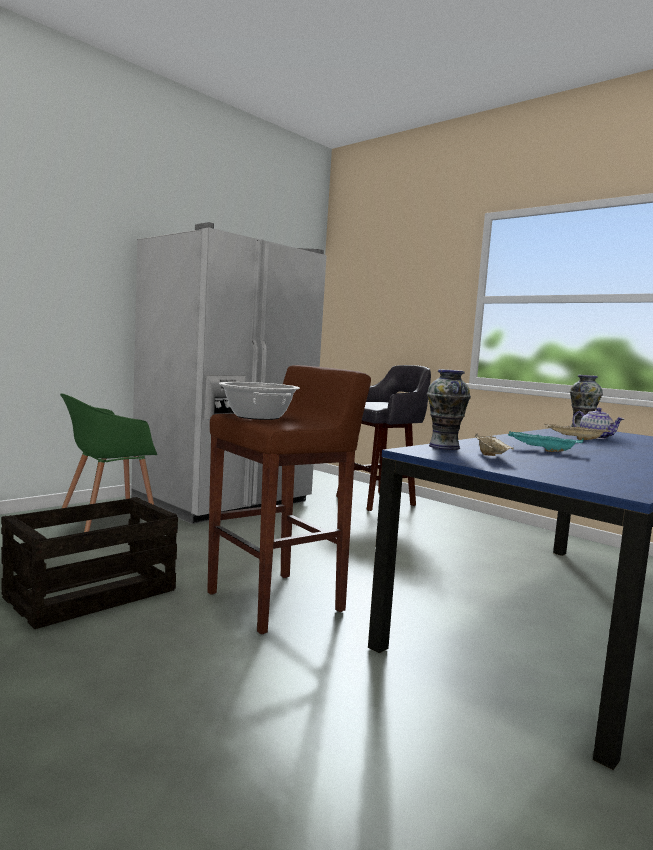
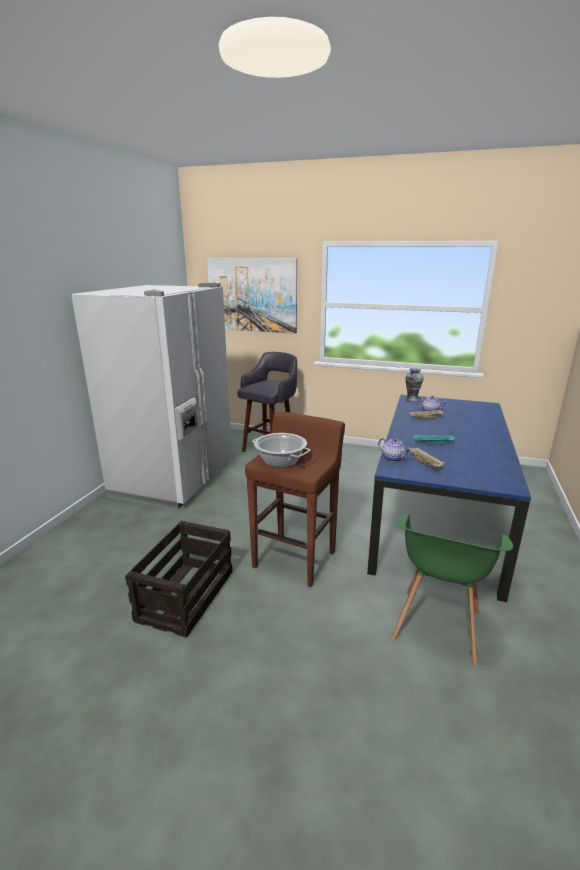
camera: 25 degrees left, 15 degrees up
(106, 524) = (121, 529): green chair -> green chair (437, 626)
(392, 292) = (252, 295): none -> picture
(444, 447) = (393, 458): vase -> teapot

